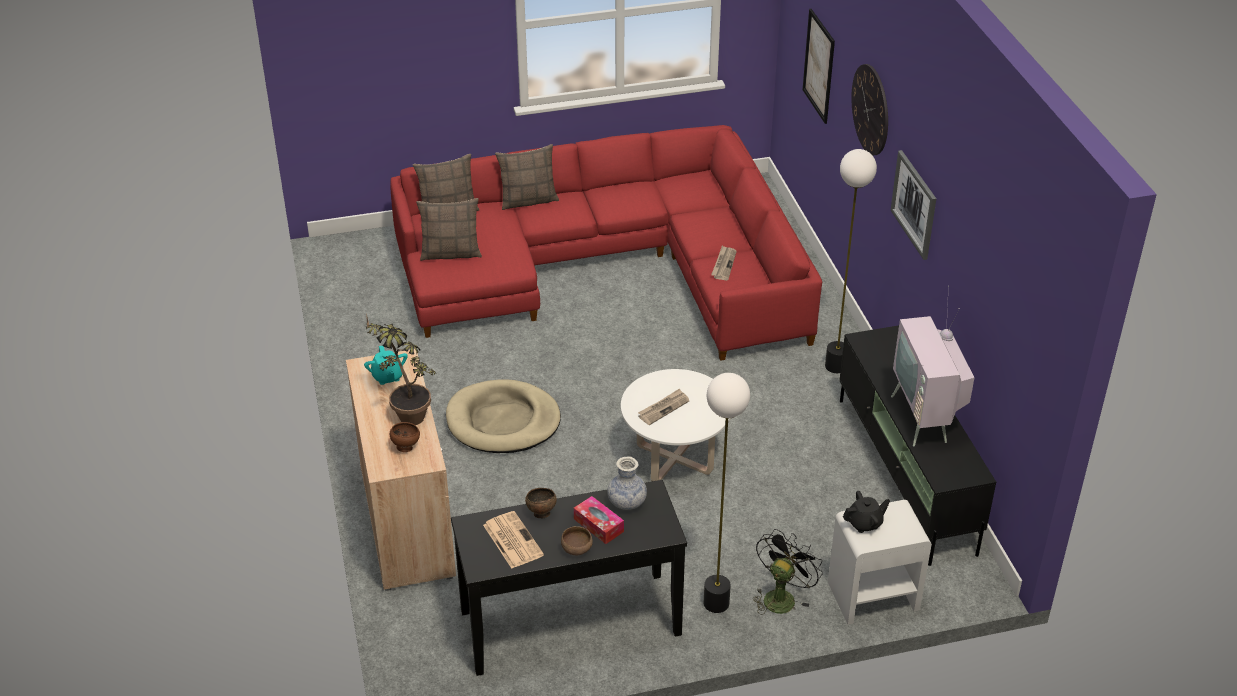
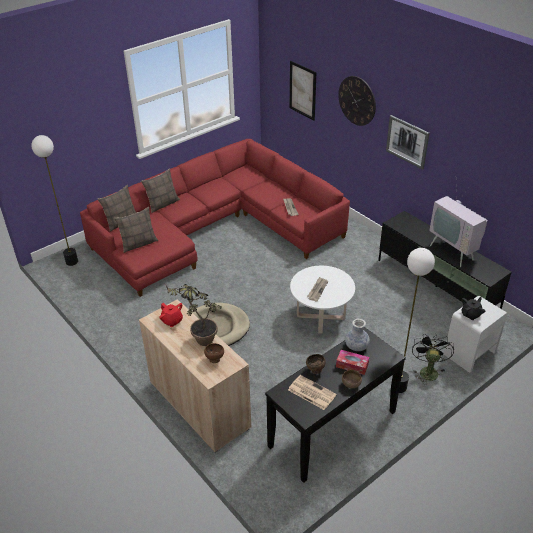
camera: 25 degrees left, 0 degrees up
(387, 377) = (172, 321): turquoise teapot -> red teapot
(836, 366) = (363, 244): floor lamp -> floor lamp (72, 261)

